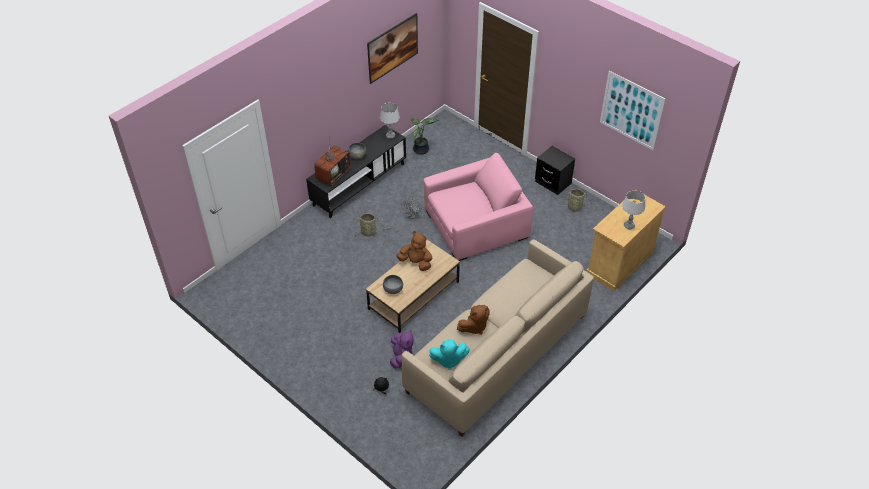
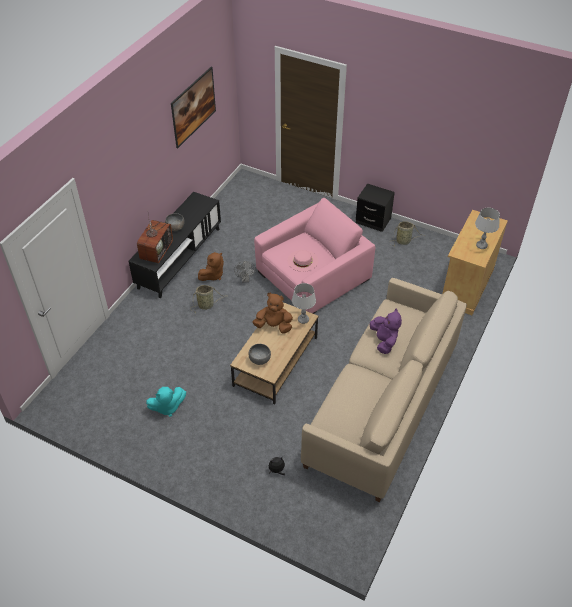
camera: 15 degrees left, 0 degrees up
(390, 135) = (203, 201): grey table lamp -> grey table lamp (303, 320)
(401, 356) = (285, 429): purple plush toy -> purple plush toy (384, 341)
(421, 150) = (232, 212): potted plant -> none
(448, 360) = (349, 423): turquoise plush toy -> turquoise plush toy (167, 407)
(462, 208) = (302, 260): none -> pink hat
(474, 327) = (363, 381): brown plush toy -> brown plush toy (213, 275)
(631, 110) = (458, 129): picture -> none

